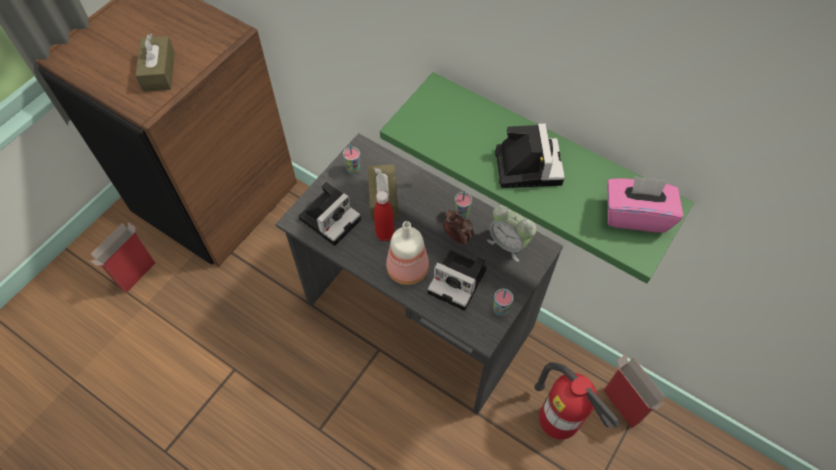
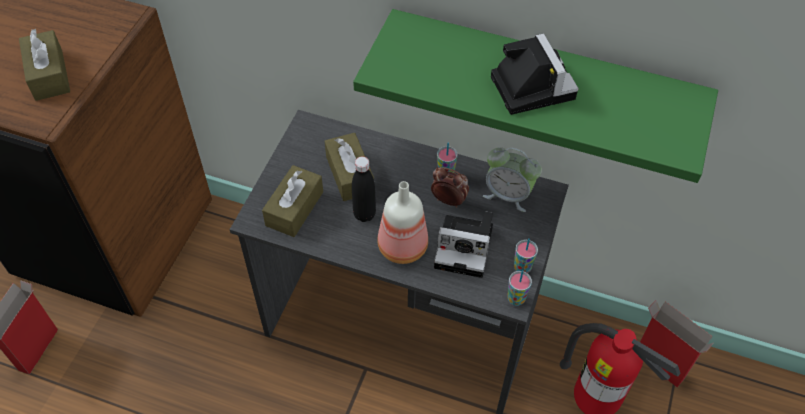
camera: 15 degrees left, 5 degrees down
(331, 217) = (294, 208): camera -> brown tissue box
(353, 169) = (304, 150): cup -> cup (516, 299)
(385, 234) = (364, 214): red bottle -> black bottle
(635, 215) = (663, 114): pink tissue box -> none

